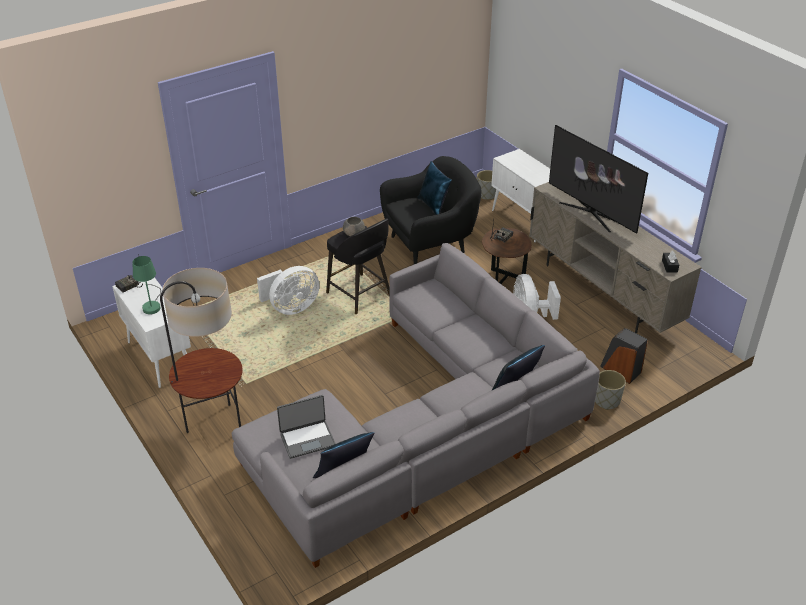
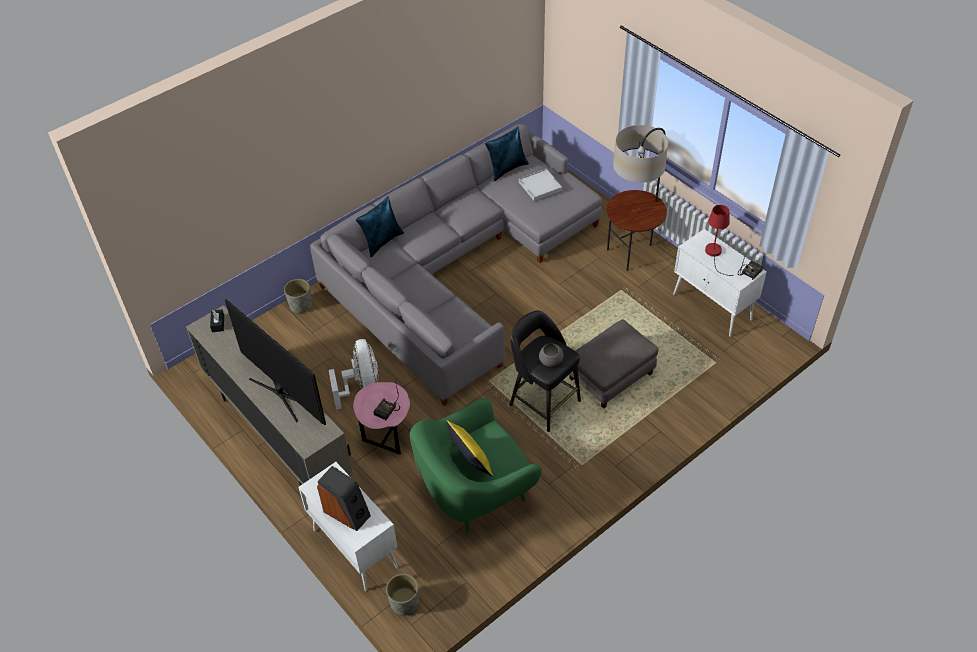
camera: 175 degrees right, 10 degrees up
(152, 305) = (714, 254): green table lamp -> red table lamp
(291, 308) = (611, 377): white fan -> grey ottoman
(307, 439) = (540, 186): laptop -> white tray
(430, 243) = (475, 492): black armchair -> green armchair
(434, 206) = (469, 462): blue pillow -> yellow pillow
(503, 282) = (386, 437): brown side table -> pink side table
(620, 370) = (281, 337): speaker -> speaker (347, 512)

